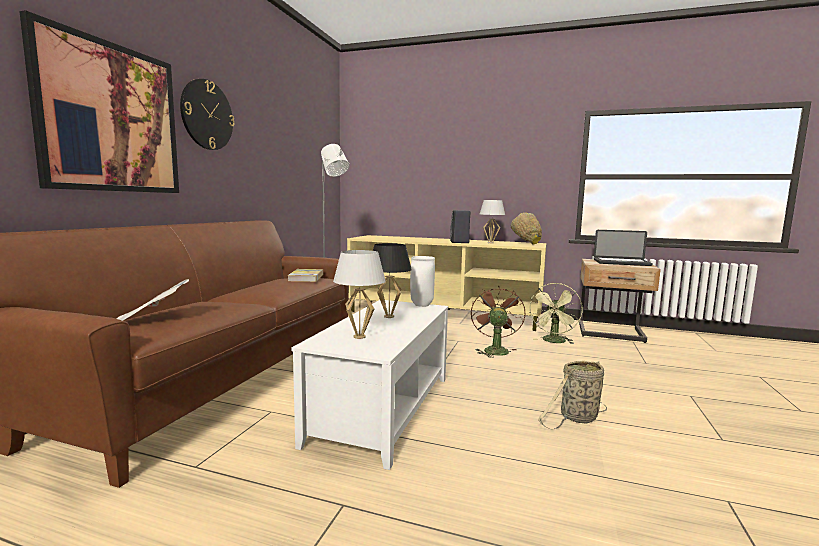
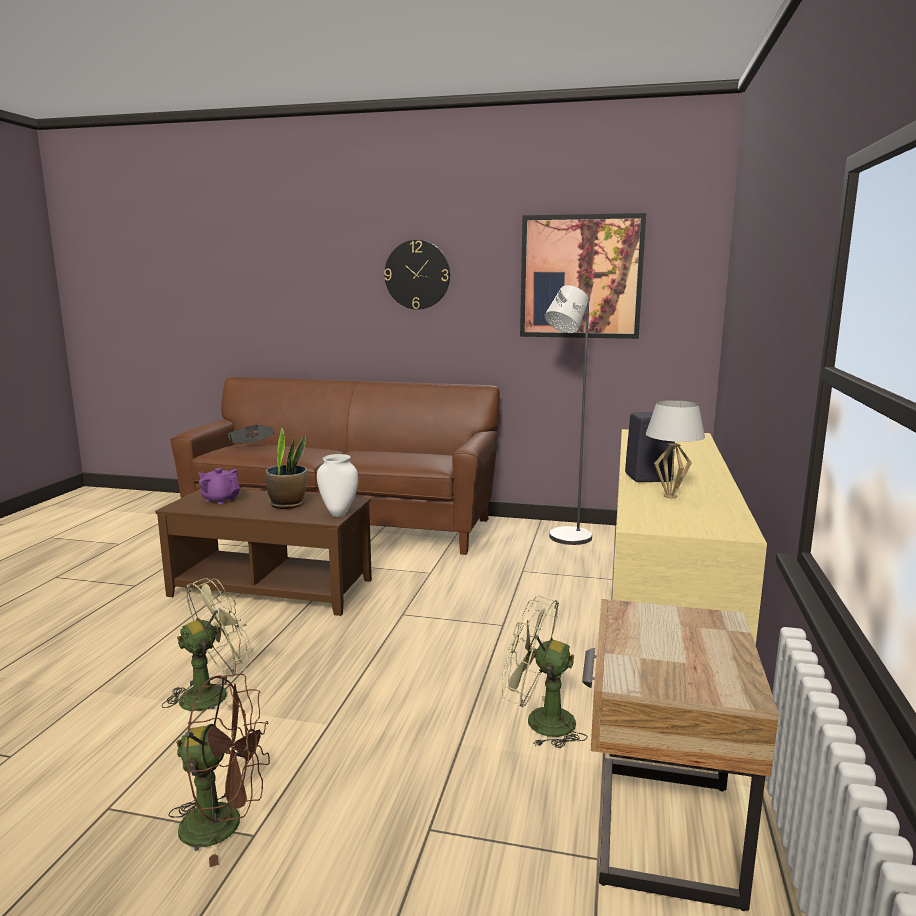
camera: 85 degrees right, 5 degrees up
(111, 118) = (322, 297): picture -> picture (581, 277)
(306, 277) = (426, 458): book -> none
(359, 337) = (220, 499): white table lamp -> purple teapot
(382, 408) = (272, 588): white coffee table -> brown coffee table
(389, 316) = (287, 504): black table lamp -> potted plant
(494, 350) = (466, 653): brown fan -> brown fan (225, 824)
(526, 243) = (700, 522): yellow bowl -> none
(577, 418) = (213, 694): basket -> green fan
(621, 263) = (685, 652): laptop -> none

